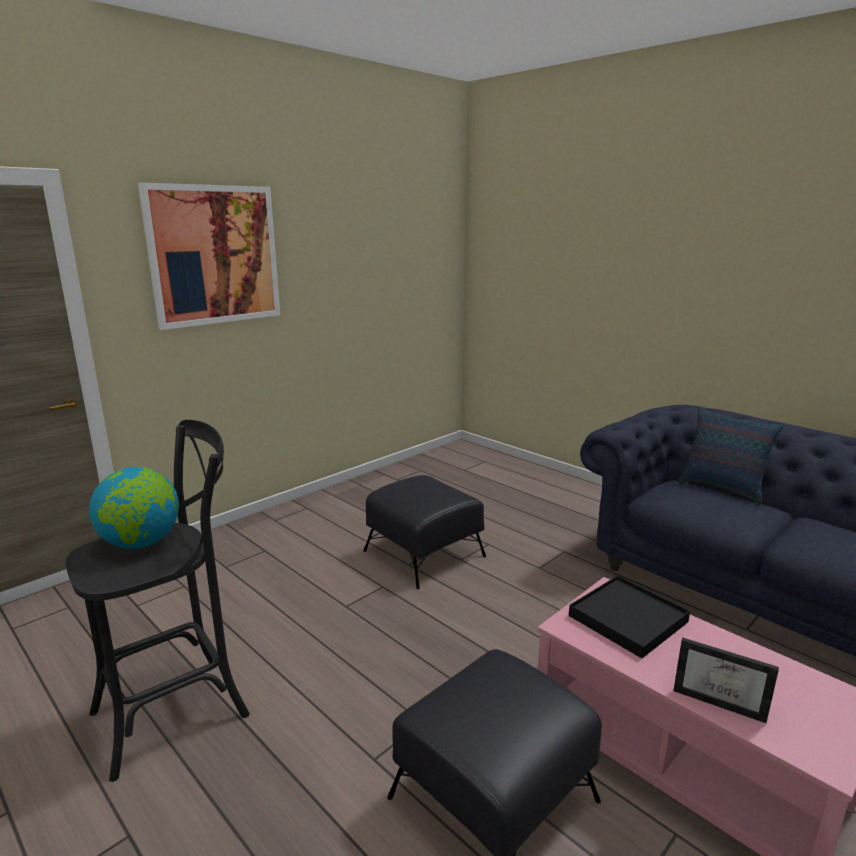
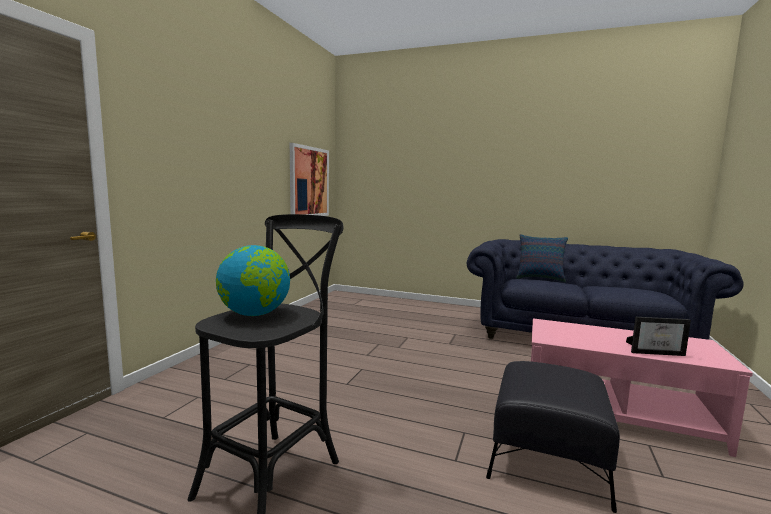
camera: 25 degrees left, 10 degrees down
(214, 255) = (200, 130): picture -> picture (309, 182)
(424, 553) = (371, 347): black ottoman -> none
(627, 619) = (569, 331): black tray -> none

